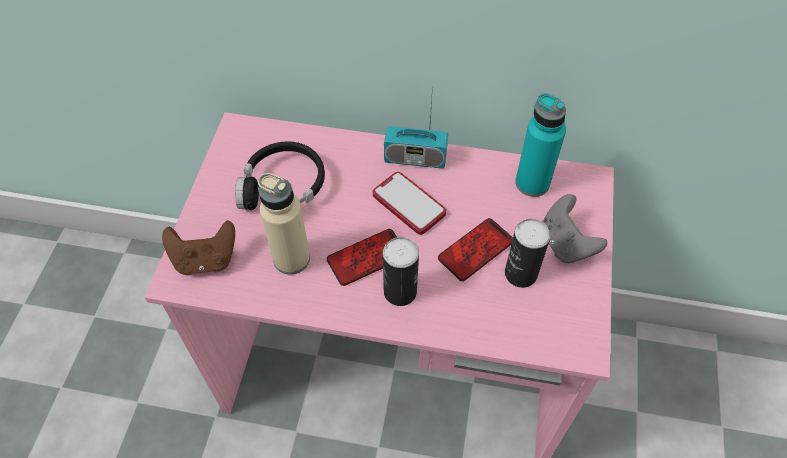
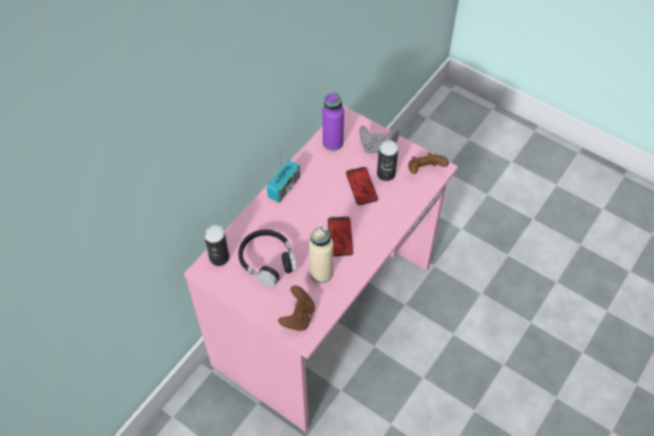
camera: 65 degrees left, 0 degrees up
(400, 292) = (369, 230): can -> can (219, 257)
(408, 204) = (315, 204): phone -> none
(532, 183) = (333, 143): turquoise bottle -> purple bottle
(564, 328) = (425, 171): none -> brown game controller

